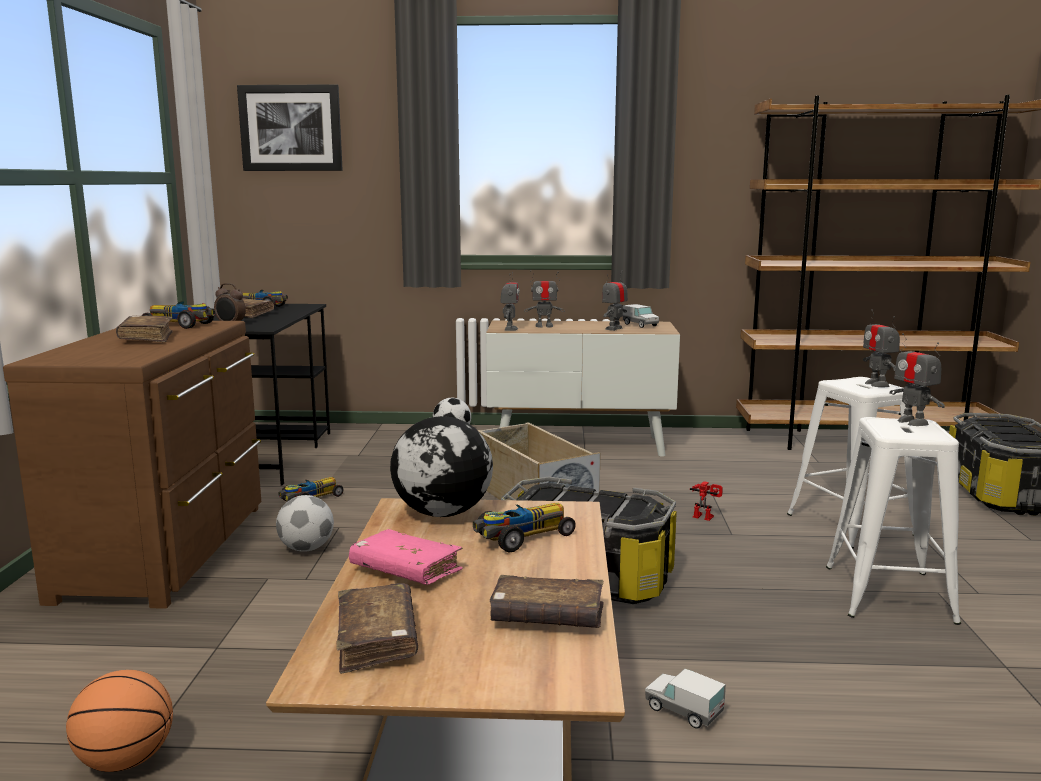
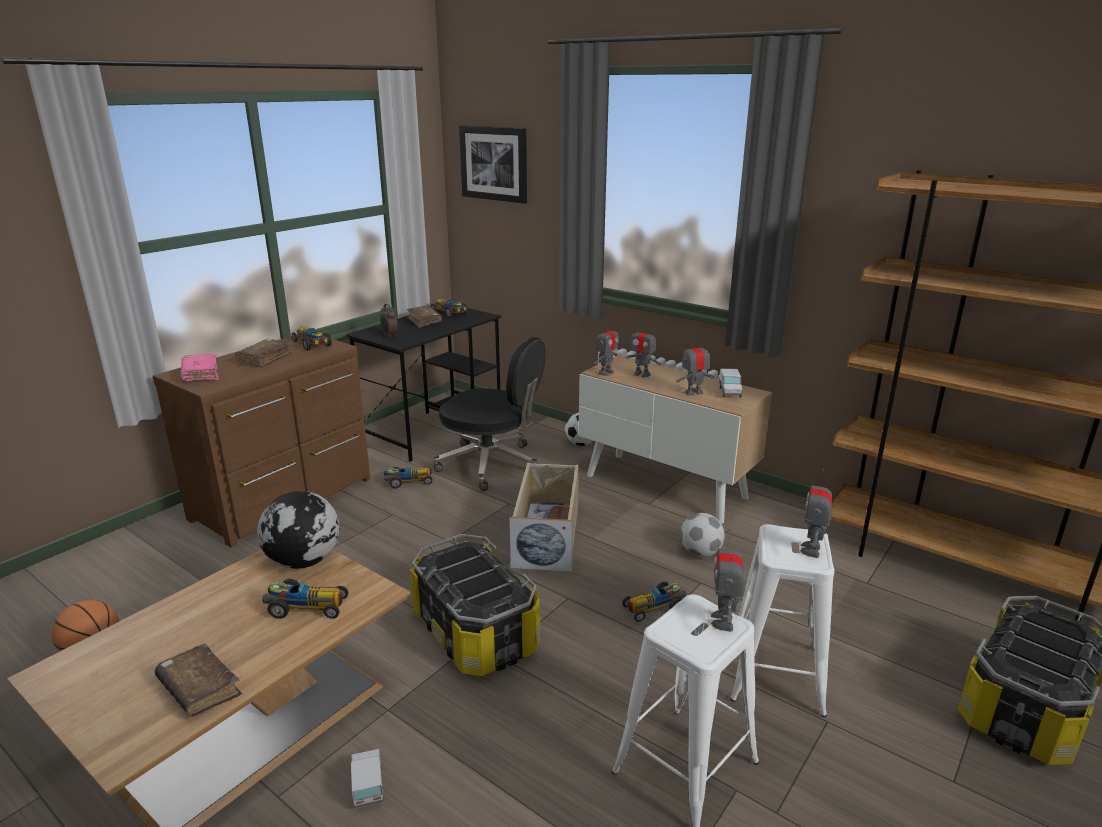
camera: 35 degrees right, 10 degrees up
(306, 549) = (351, 527): football -> football (700, 553)
(377, 639) = (107, 659): brown book -> none
(385, 467) = (492, 465): none -> black office chair
(405, 570) = (205, 607): pink book -> pink book (201, 374)
(705, 516) = (655, 607): toy robot -> toy car

